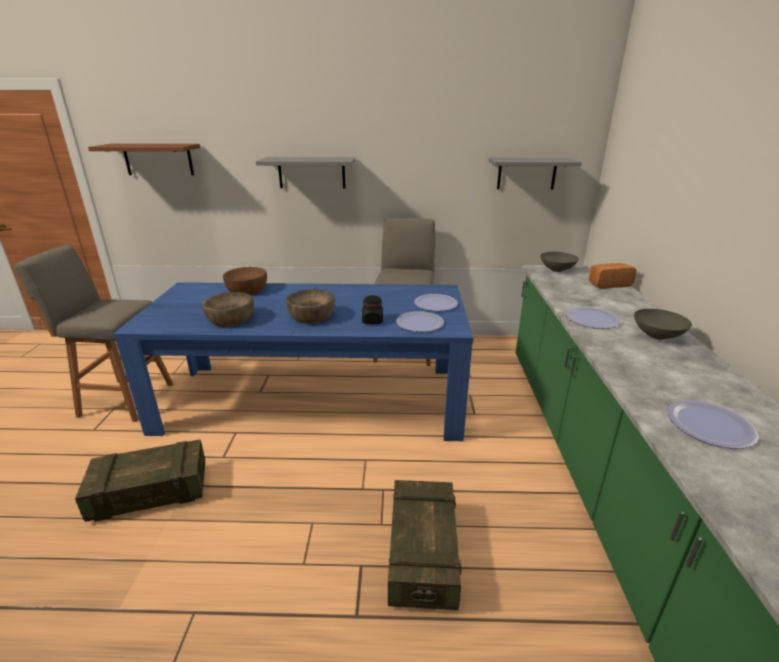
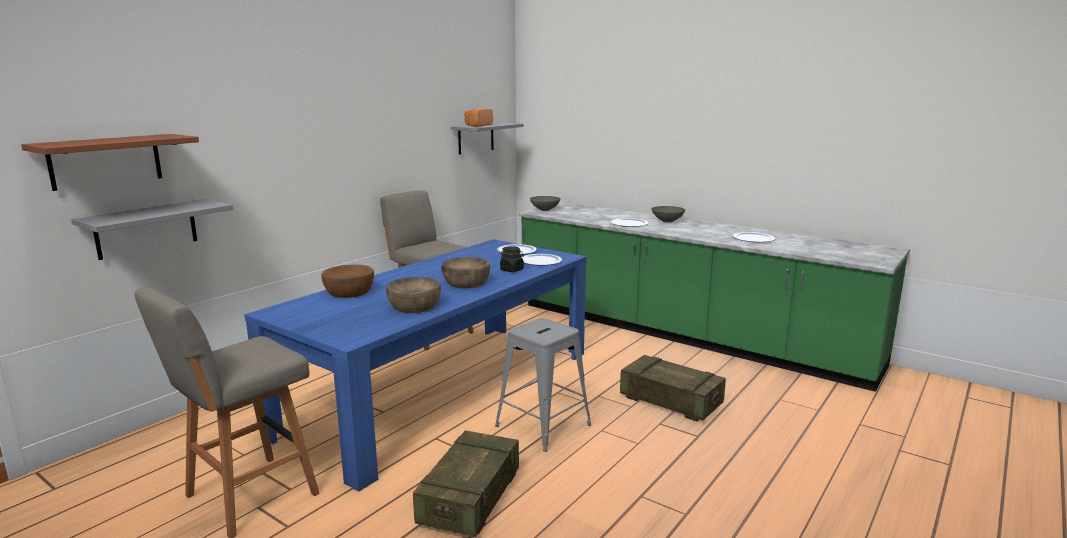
camera: 55 degrees left, 10 degrees down
(294, 479) = (543, 425): none -> grey stool
(311, 172) = (307, 157): grey shelf -> grey shelf (146, 229)
(608, 284) = (589, 209): bread -> bread (478, 125)

